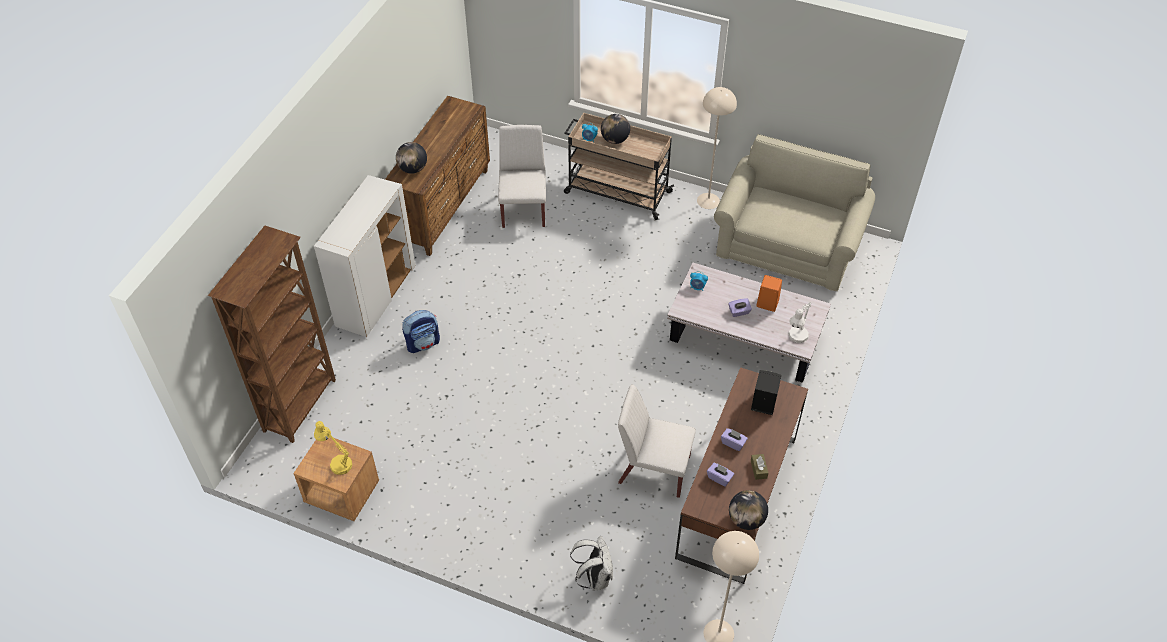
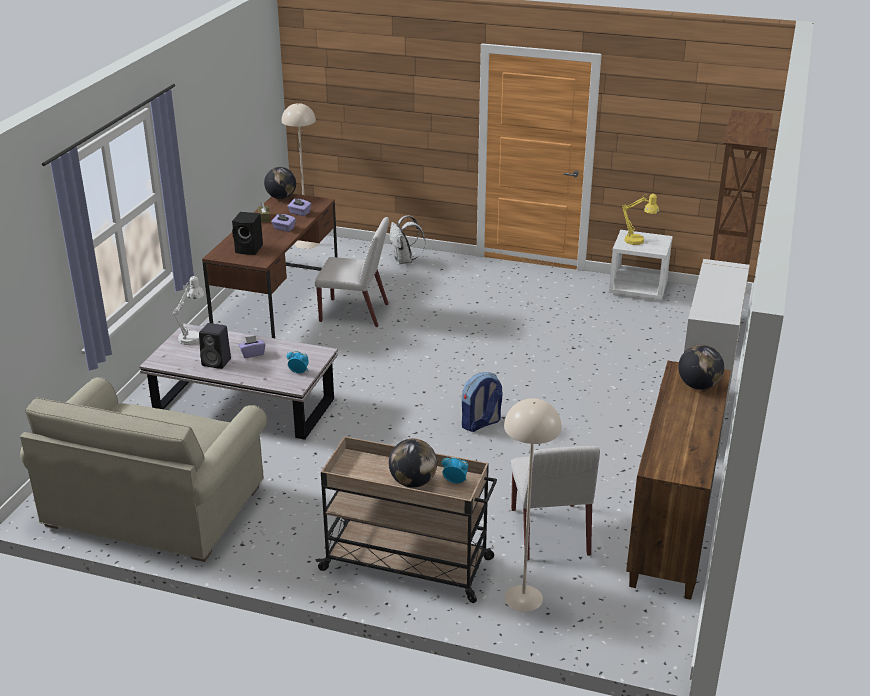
camera: 175 degrees right, 20 degrees down
(341, 493) = (638, 289): brown nightstand -> white nightstand
(423, 343) = (619, 384): backpack -> backpack (480, 424)
(708, 200) = (261, 560): beige floor lamp -> beige floor lamp (523, 598)
(766, 303) = (217, 362): orange speaker -> black speaker

